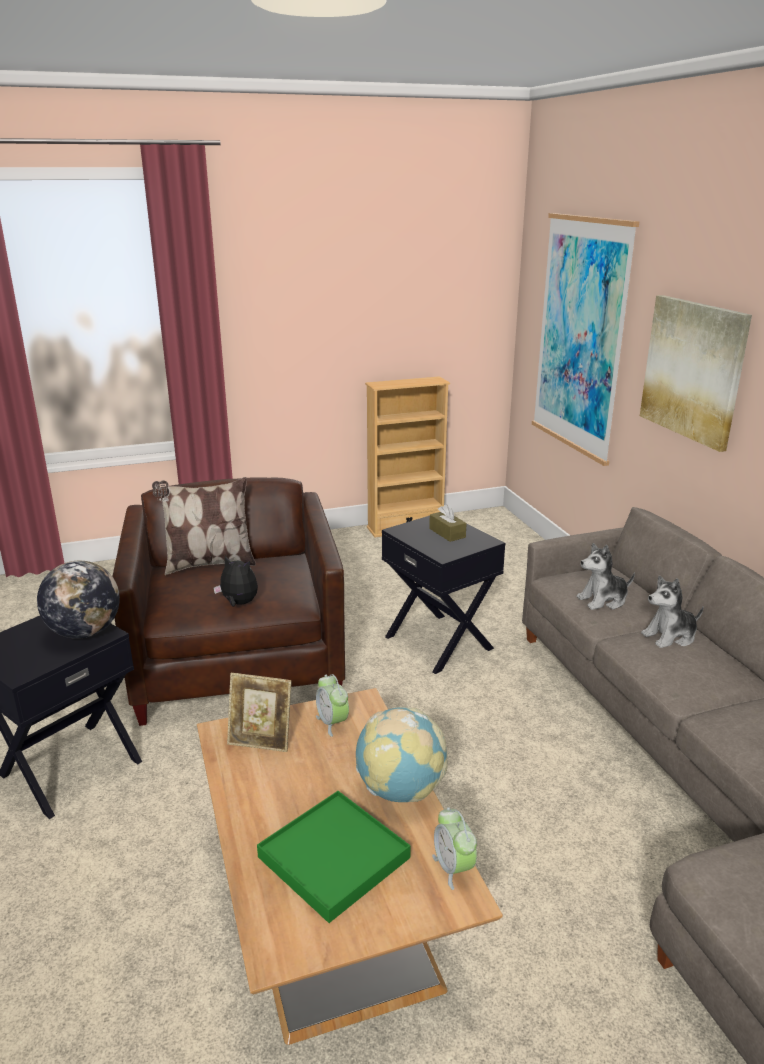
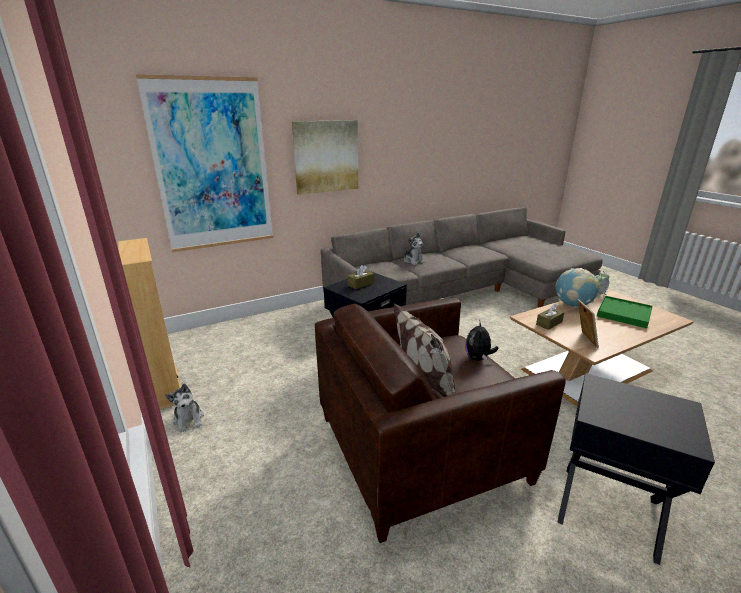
camera: 100 degrees left, 0 degrees up
(84, 632) = (608, 393): globe -> none
(332, 723) = (549, 323): alarm clock -> brown tissue box
(603, 600) = (388, 270): plush toy -> plush toy (189, 419)

